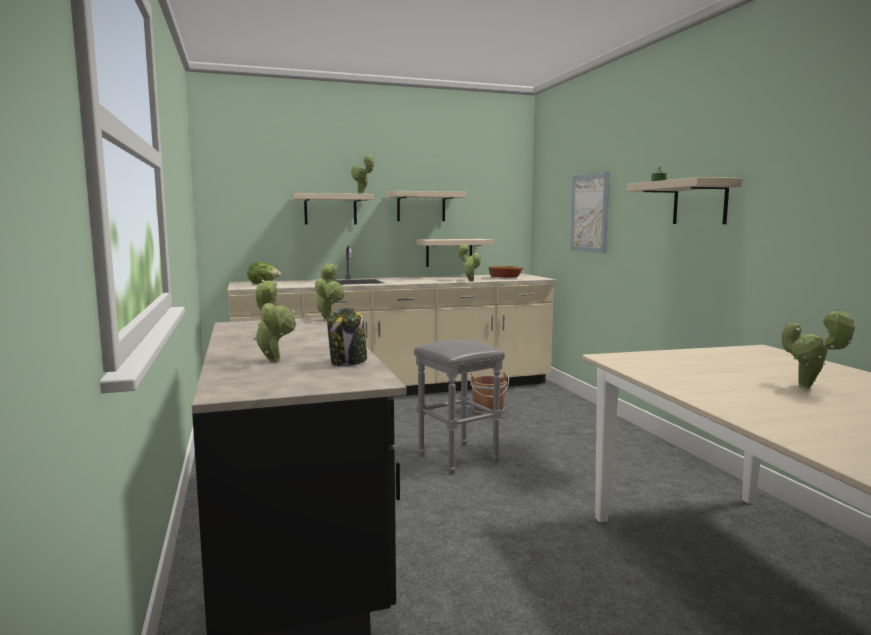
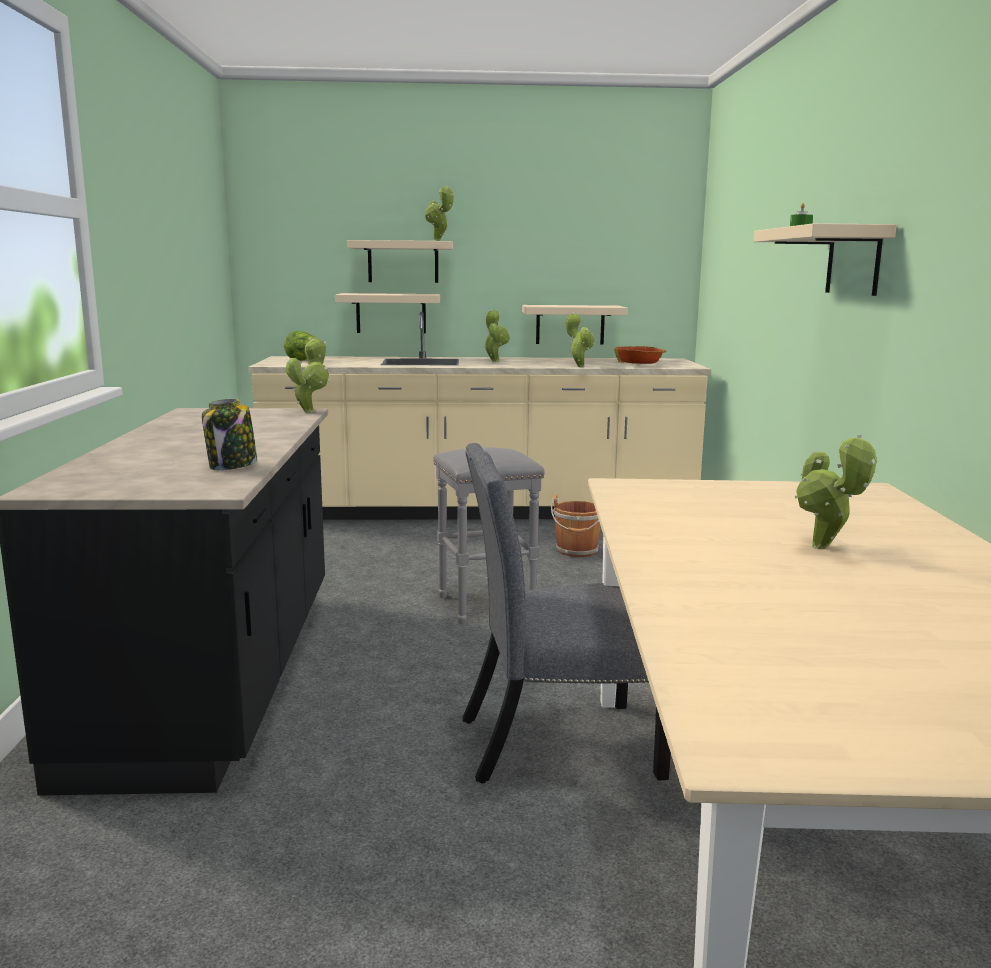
camera: 15 degrees right, 5 degrees up
(273, 360) = (157, 457): potted plant -> potted plant (495, 361)
(421, 207) = (530, 258): beige shelf -> beige shelf (391, 313)
(590, 213) = (751, 271): picture -> none
(596, 553) = (562, 744): none -> grey chair

